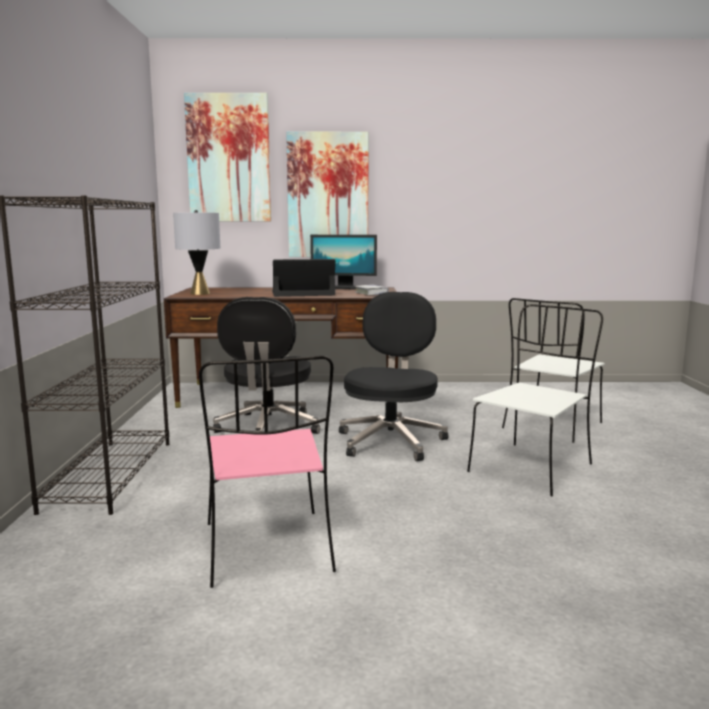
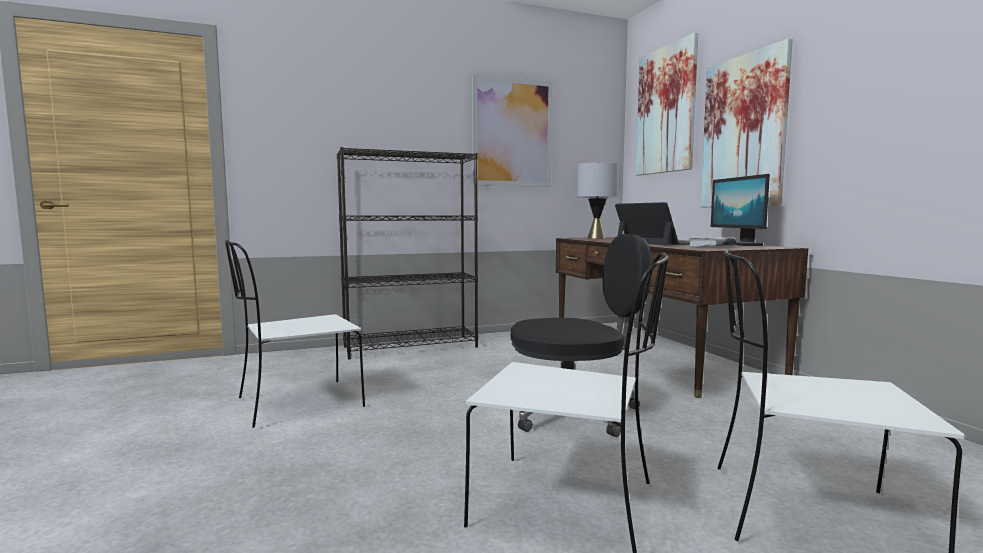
camera: 70 degrees right, 5 degrees down
(107, 167) = (512, 133): none -> picture
(268, 428) = (546, 363): black office chair -> none
(268, 549) = (297, 403): pink chair -> white chair

